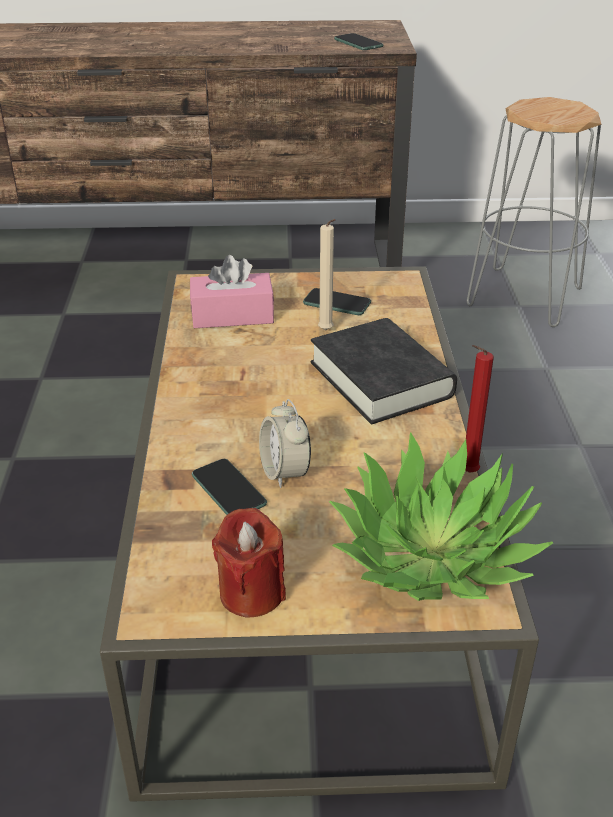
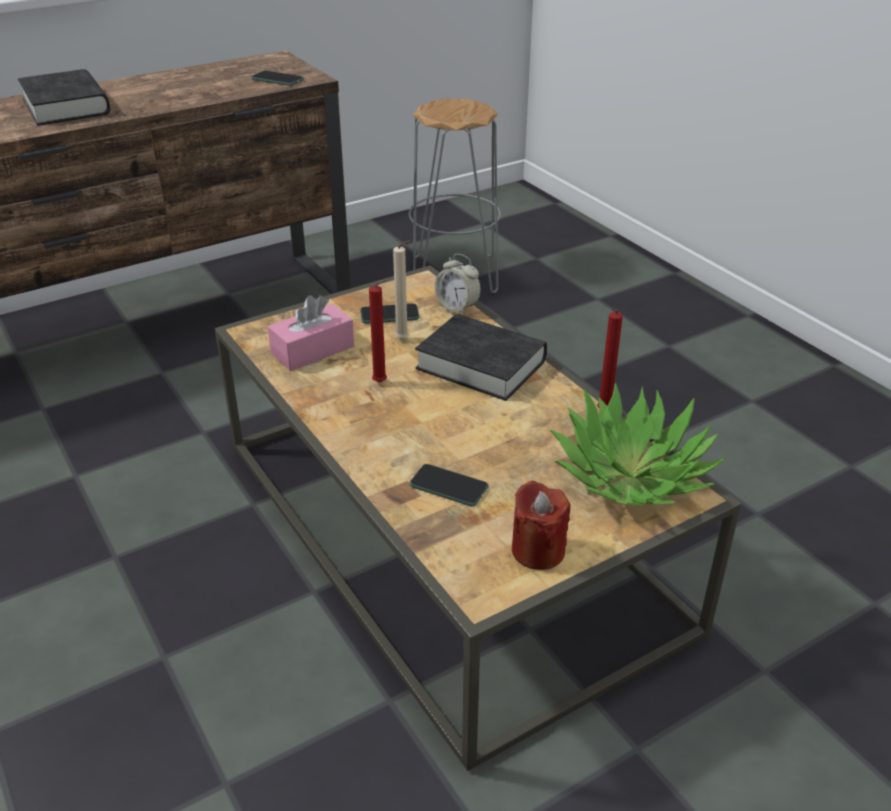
camera: 30 degrees left, 0 degrees up
(149, 37) = (66, 106): none -> black book
(264, 366) = (381, 383): none -> red candle
(284, 472) = (477, 458): alarm clock -> alarm clock (457, 307)

